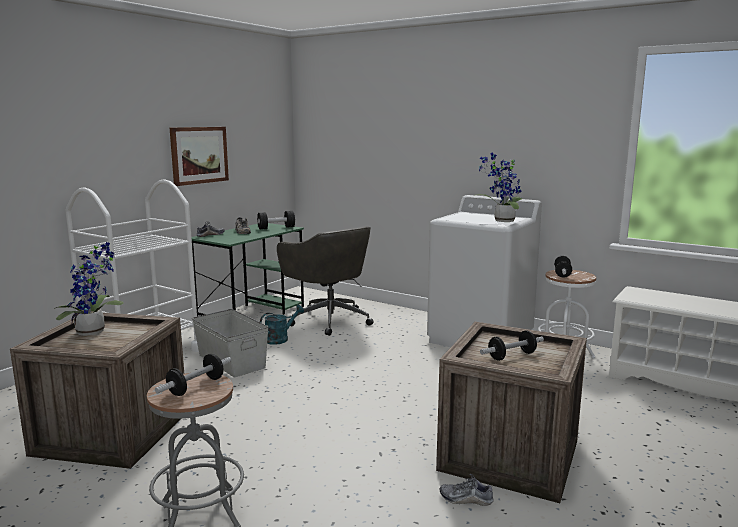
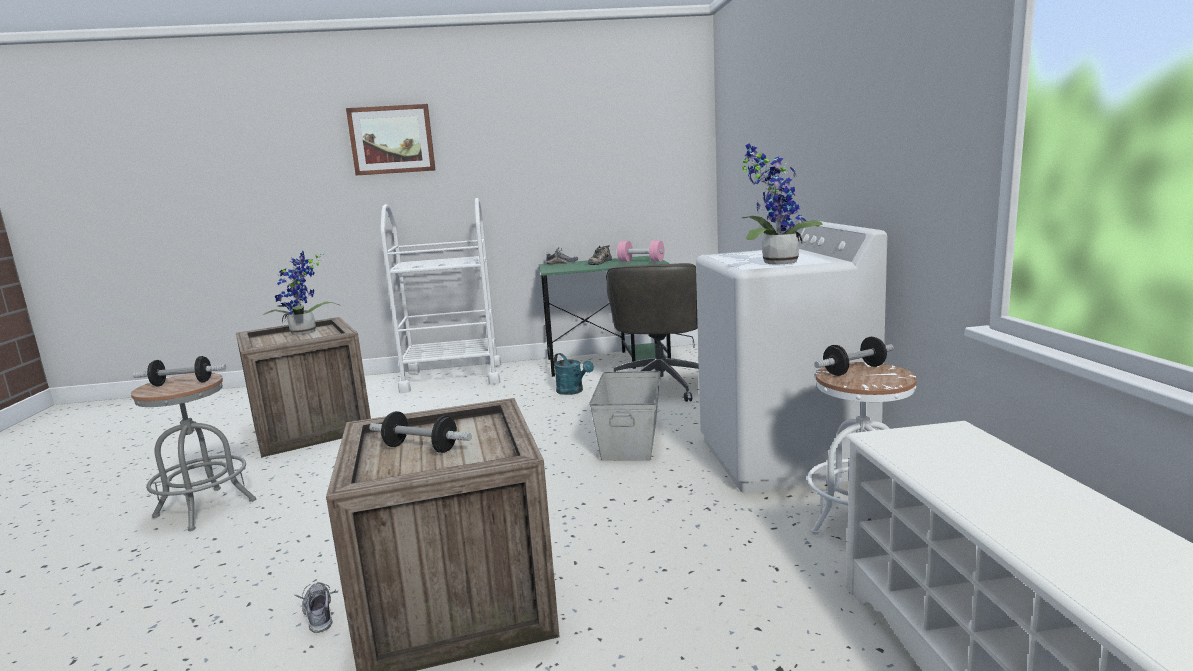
camera: 50 degrees right, 0 degrees up
(199, 155) = (557, 172): picture -> picture (392, 140)
(232, 360) = (493, 399): grey storage box -> grey storage box (631, 439)
(276, 228) = (641, 261): black dumbbell -> pink dumbbell
(280, 339) = (573, 391): turquoise watering can -> turquoise watering can turned 45 degrees clockwise

